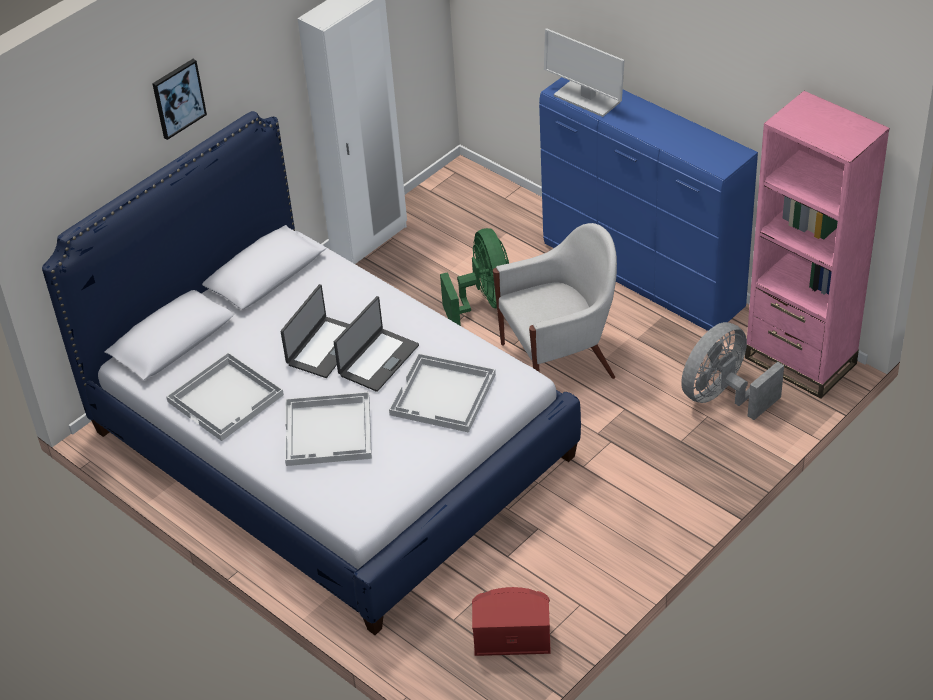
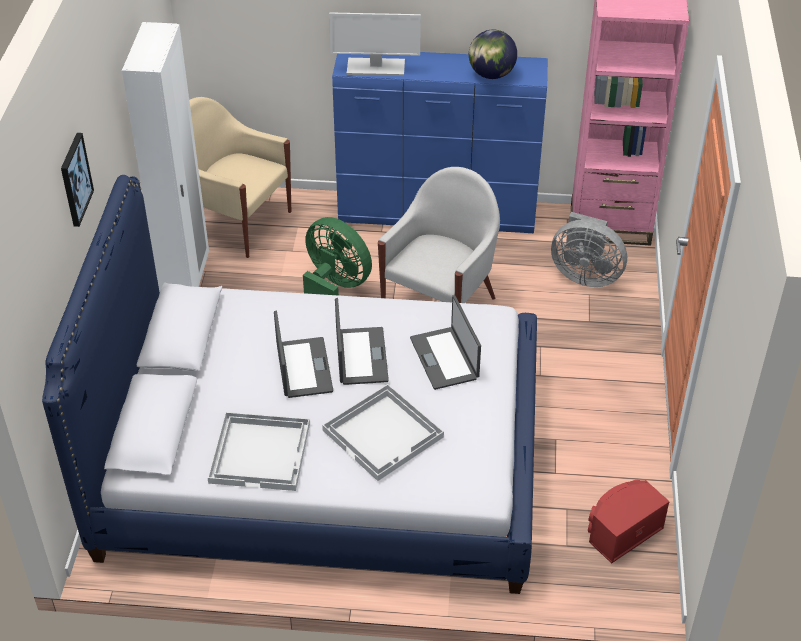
camera: 40 degrees left, 0 degrees up
(443, 395) = (445, 358): white tray -> laptop
(460, 206) = (237, 222): none -> beige armchair
(684, 147) = (491, 75): none -> globe
(723, 397) = (585, 275): grey fan -> grey fan turned 75 degrees counterclockwise

